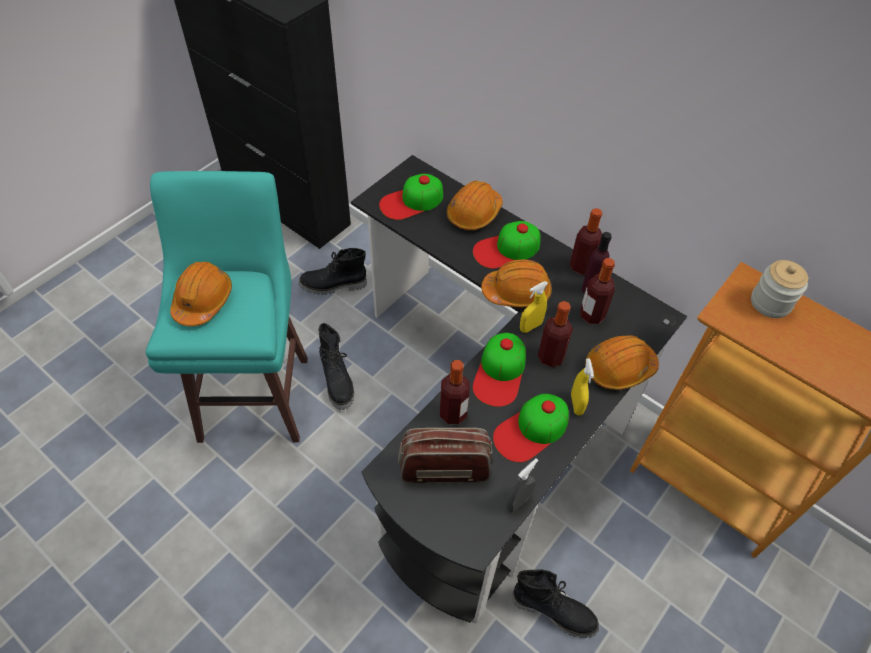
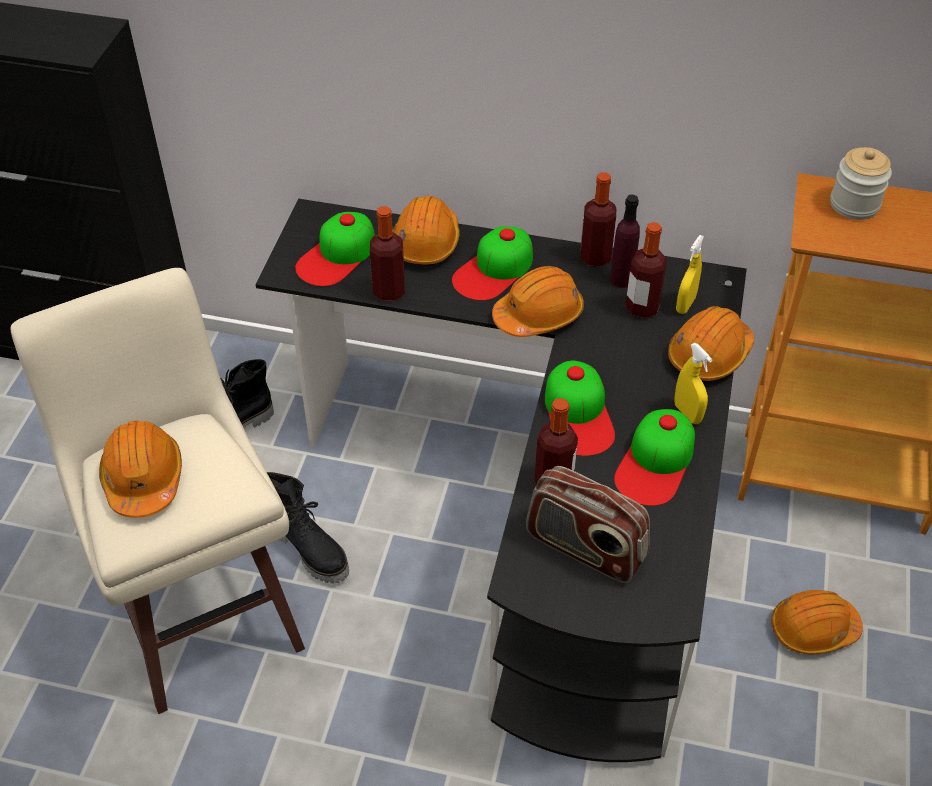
camera: 25 degrees left, 5 degrees down
(256, 395) = (206, 615): turquoise stool -> beige stool
(444, 469) = (584, 548): radio -> radio turned 120 degrees counterclockwise
(518, 501) = (690, 546): grey spray bottle -> none
(530, 326) = (580, 348): yellow spray bottle -> yellow spray bottle (685, 305)
(550, 357) = (625, 373): bottle -> bottle (389, 291)
(554, 610) = (745, 698): black boot -> none
(630, 586) = (813, 629): none -> orange hard hat

